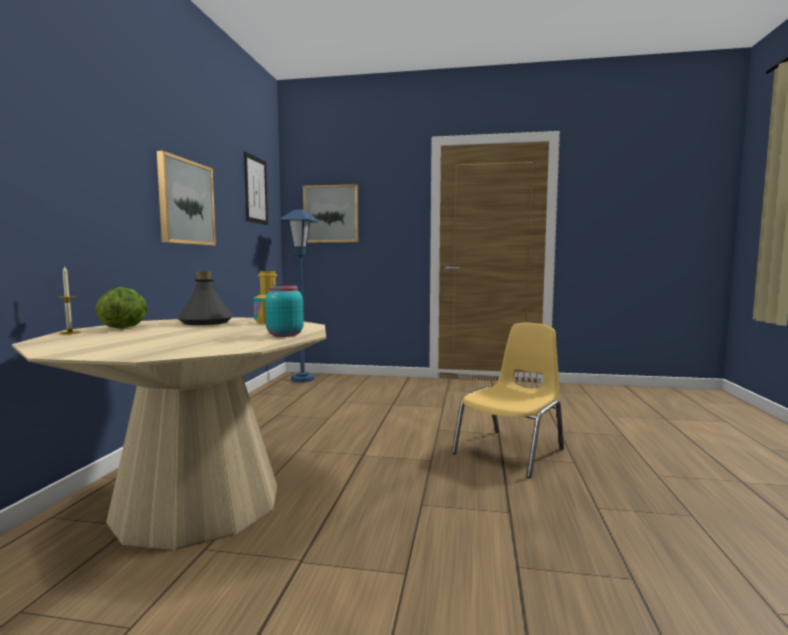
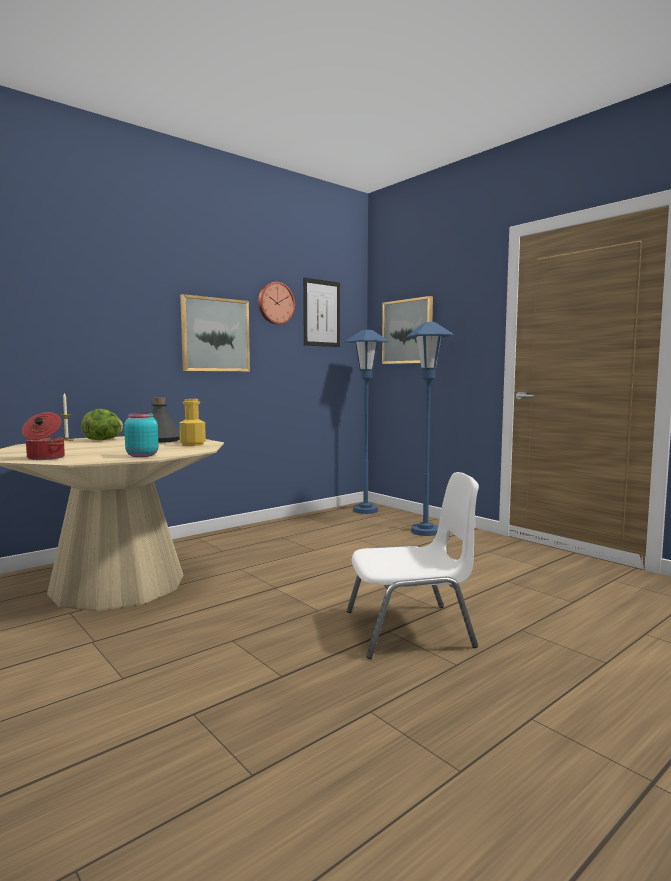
camera: 40 degrees right, 0 degrees up
(181, 350) = (45, 458): none -> cooking pot
(227, 174) = (275, 303): none -> wall clock
(381, 386) = (425, 531): none -> blue floor lamp
(511, 451) = (410, 629): yellow chair -> white chair

